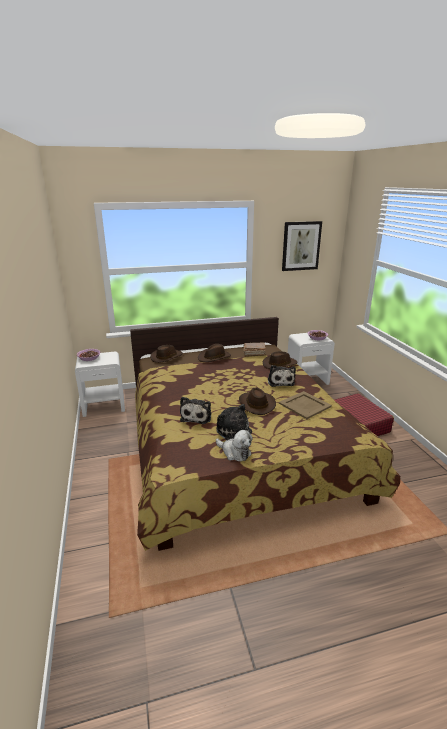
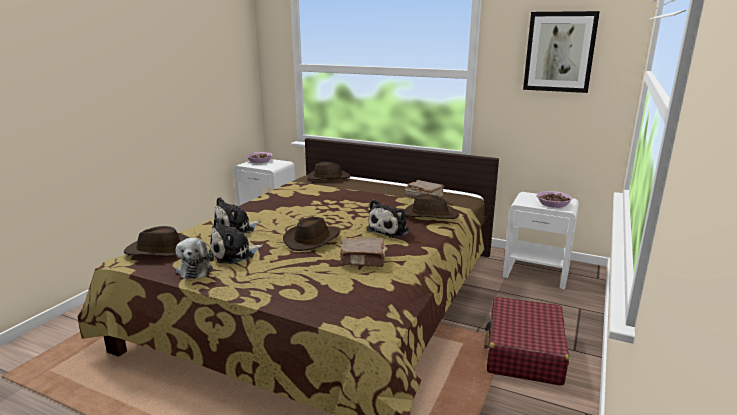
camera: 40 degrees right, 5 degrees down
(214, 357) = (369, 188): brown hat -> brown hat (159, 250)
(235, 432) = (234, 254): plush toy -> plush toy turned 135 degrees counterclockwise
(305, 405) = (363, 260): beige tray -> brown book

